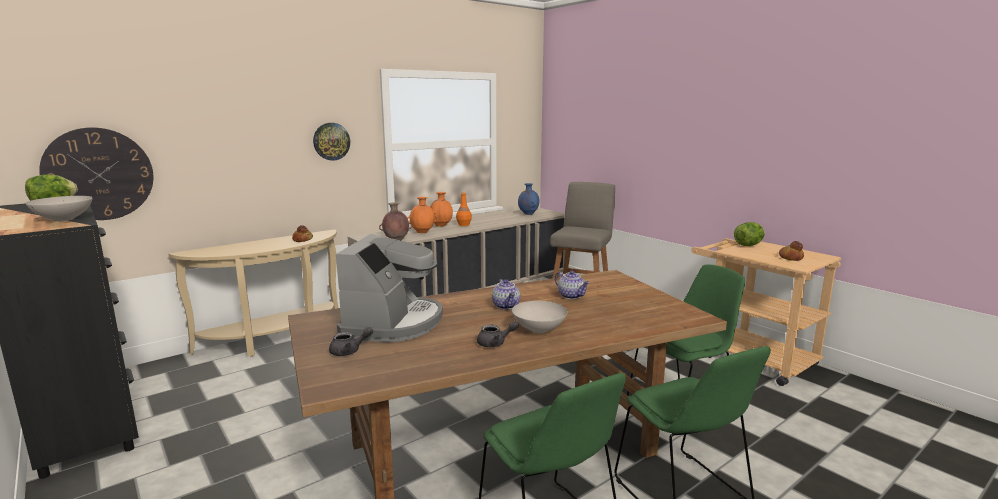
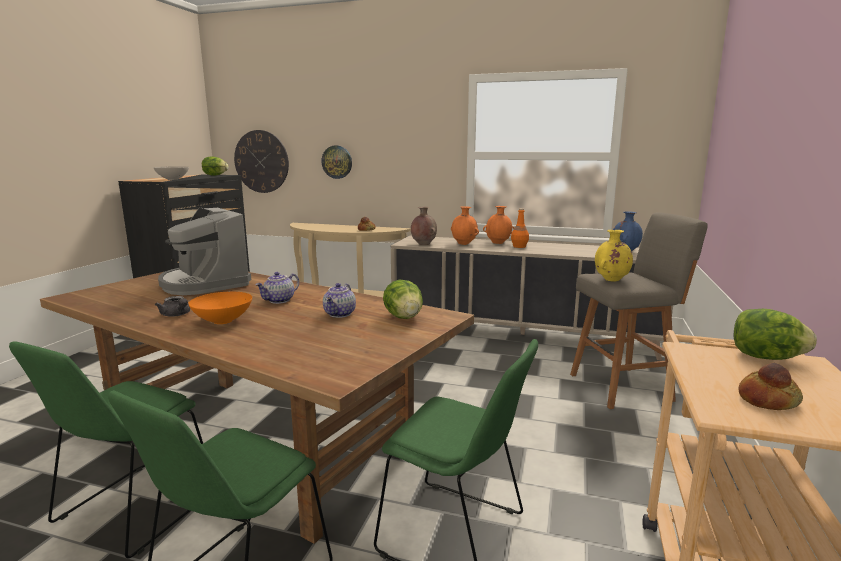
camera: 55 degrees right, 0 degrees up
(331, 141) = (415, 146): wall clock -> wall clock (337, 162)
(349, 351) = (138, 287): grey teapot -> none
(393, 323) = (204, 283): coffee machine -> coffee machine turned 75 degrees clockwise
(538, 330) = (222, 321): white bowl -> orange bowl
(582, 232) = (611, 280): none -> yellow vase
(601, 283) = (404, 317): none -> lettuce

